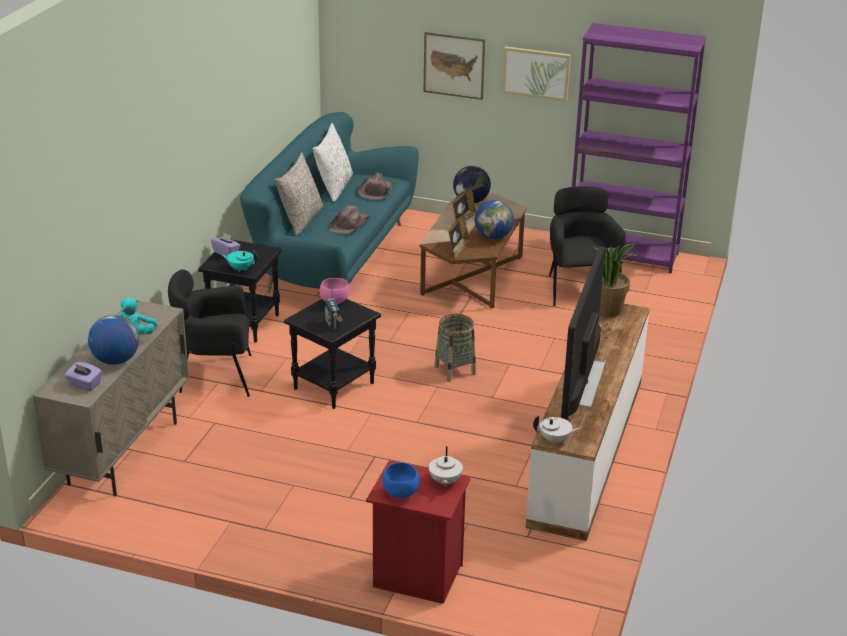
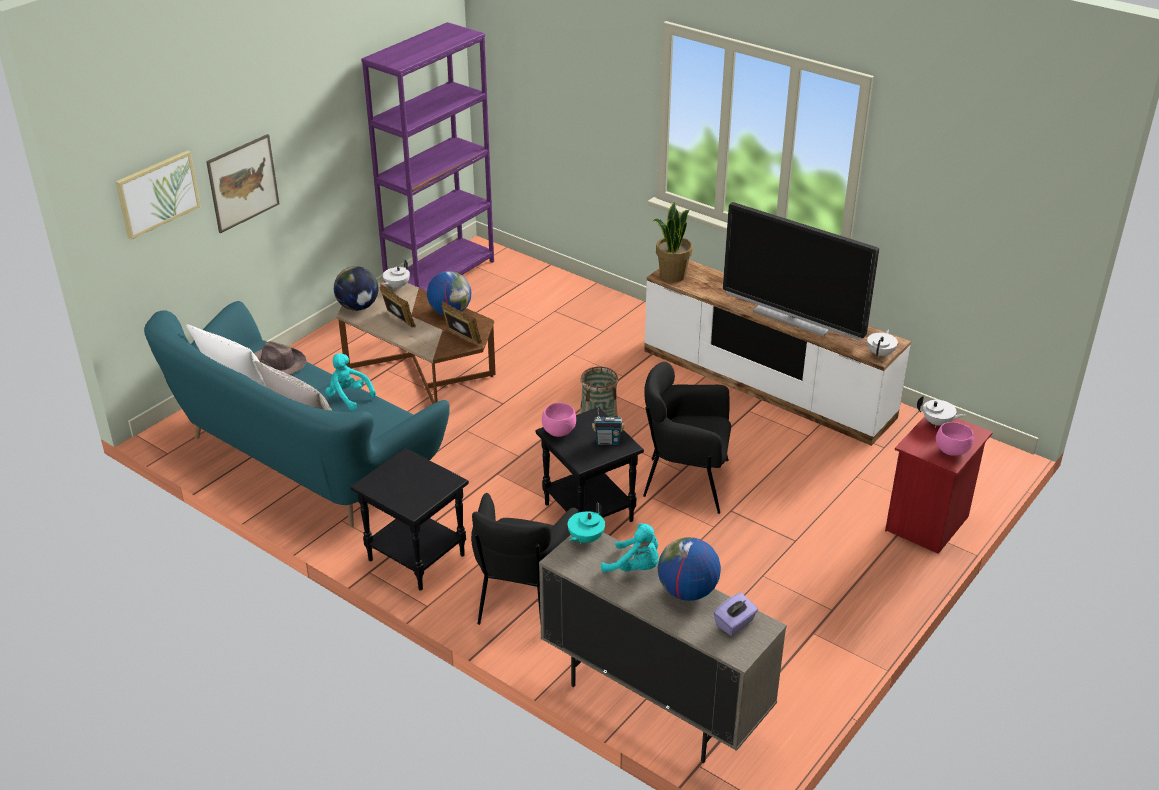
camera: 70 degrees left, 5 degrees up
(226, 253) = (390, 492): purple tissue box -> none
(240, 269) = (439, 487): turquoise teapot -> turquoise teapot (585, 538)
(350, 224) = (348, 397): brown hat -> turquoise plush toy
(401, 493) = (951, 450): blue bowl -> pink bowl
(513, 209) = (396, 286): none -> white teapot
(536, 73) = (320, 143): picture -> picture (157, 193)
(579, 289) = (489, 316): black armchair -> black armchair (685, 482)

